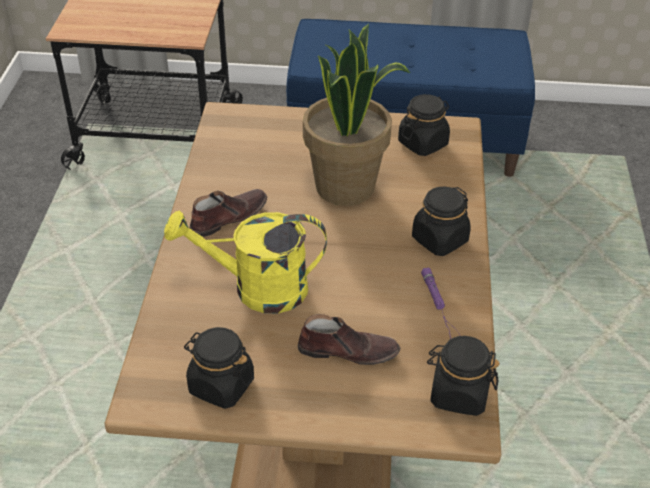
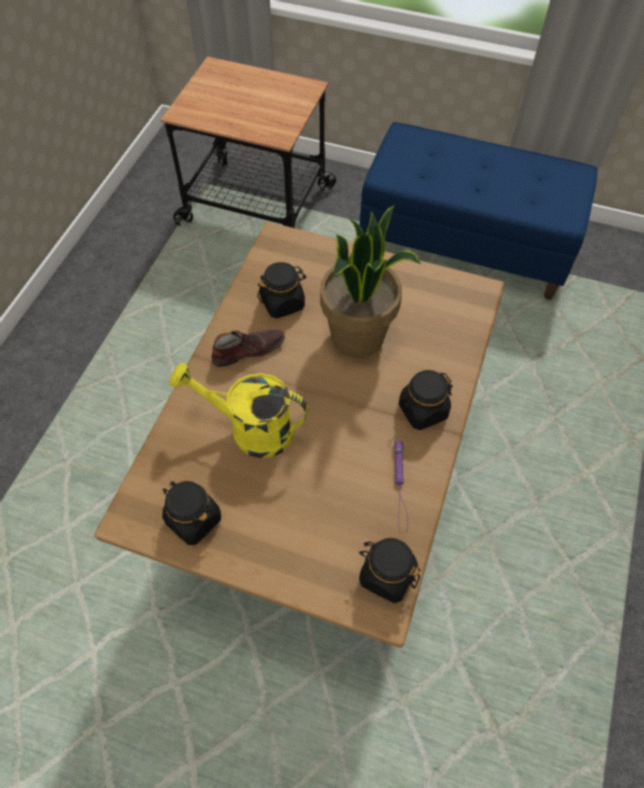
camera: 15 degrees right, 15 degrees up
(348, 351) = (307, 509): brown shoe -> none
(423, 143) = (442, 301): black jar -> black jar (283, 303)

